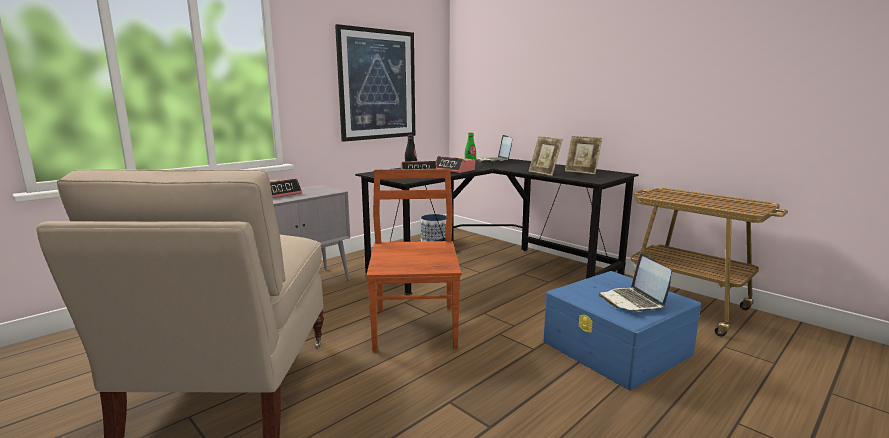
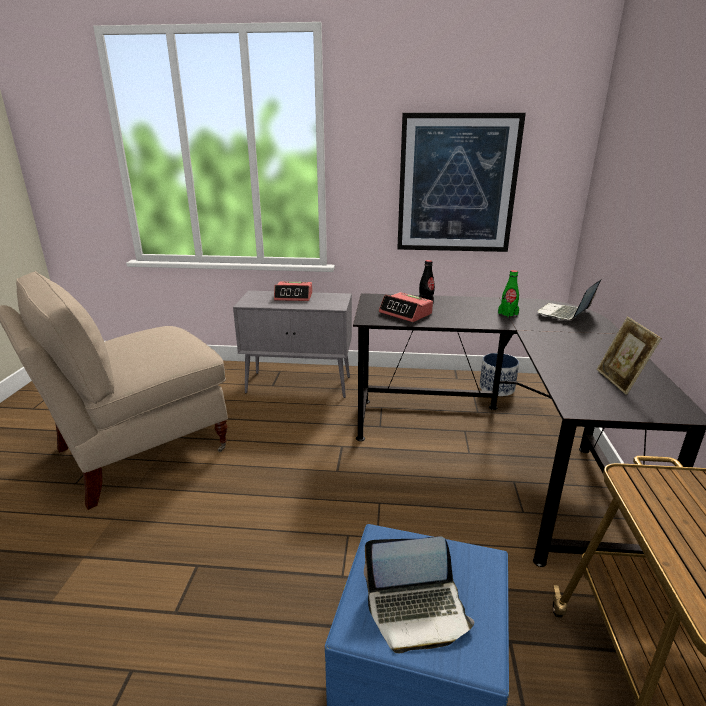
camera: 50 degrees right, 10 degrees up
(415, 326) = (304, 476): brown chair -> none
(454, 170) = (462, 318): alarm clock -> none
(544, 173) = (553, 362): picture frame -> none
(633, 301) = (417, 610): laptop -> laptop turned 135 degrees counterclockwise

